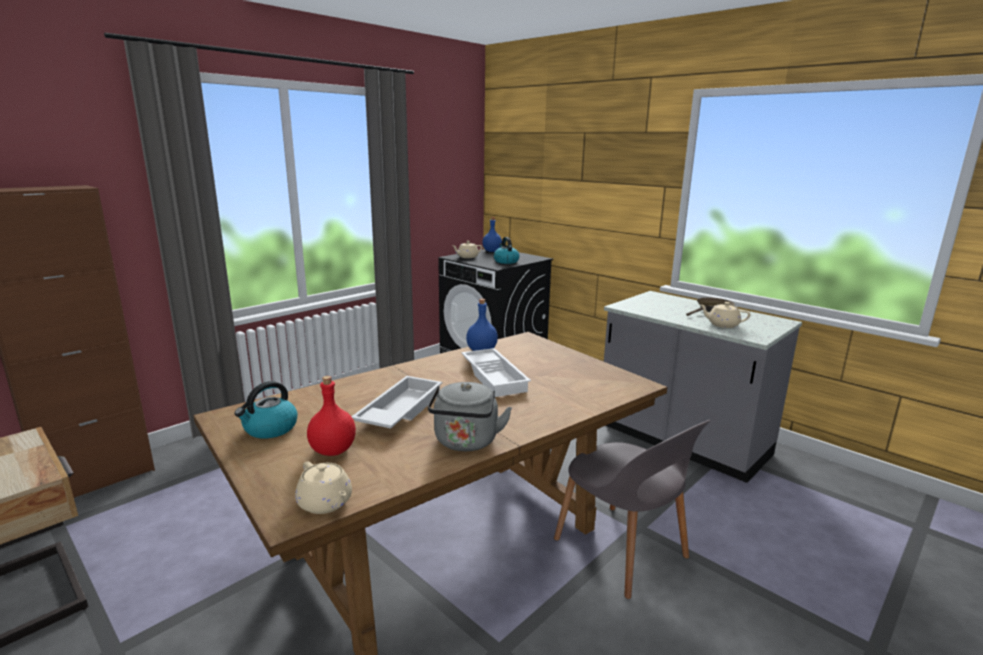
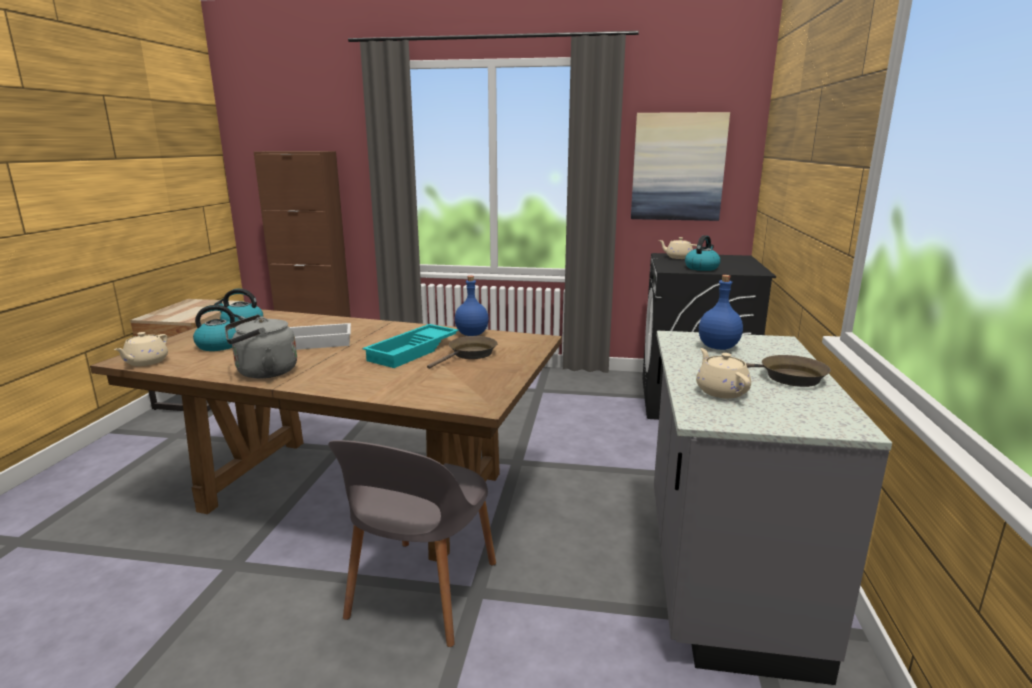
camera: 55 degrees right, 0 degrees up
(332, 451) = (220, 345): red bottle -> kettle
(438, 184) = (678, 167): none -> picture
(492, 251) = (729, 258): blue bottle -> blue bottle (717, 347)
(495, 377) = (413, 351): white tray -> turquoise tray
(531, 363) = (470, 354): none -> brown frying pan

